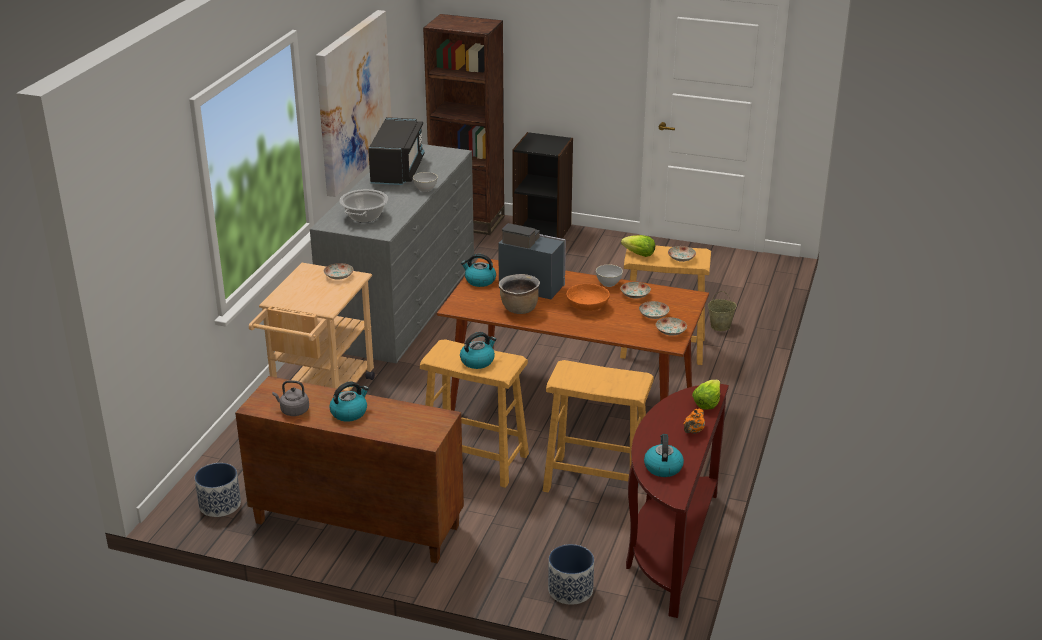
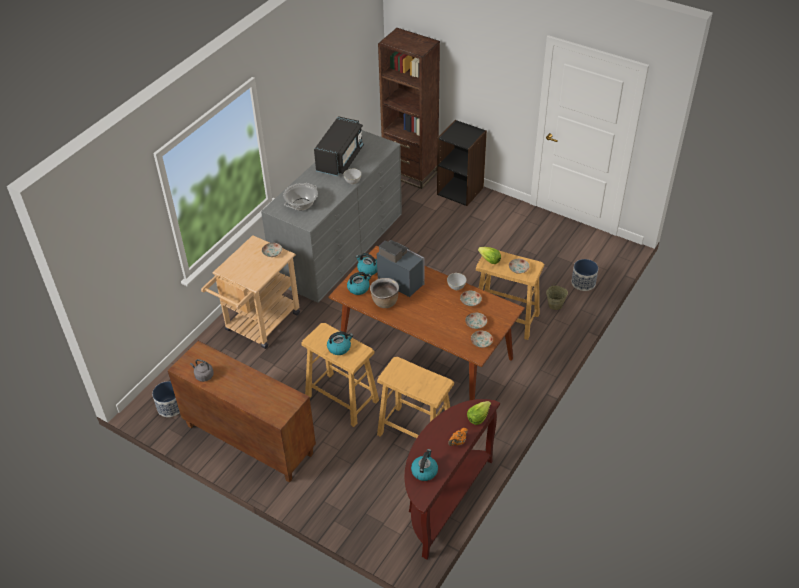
camera: 15 degrees right, 15 degrees up
(349, 412) = (238, 384): kettle -> kettle (359, 288)
(352, 101) = (311, 106): picture -> none
(570, 590) = (366, 521): planter -> planter (583, 282)
(587, 306) = (432, 307): orange bowl -> none

